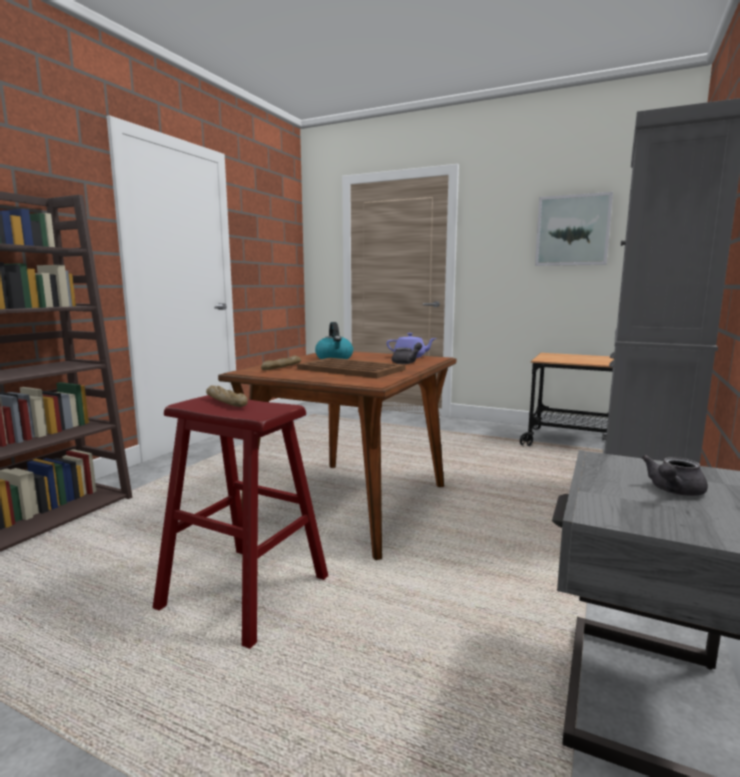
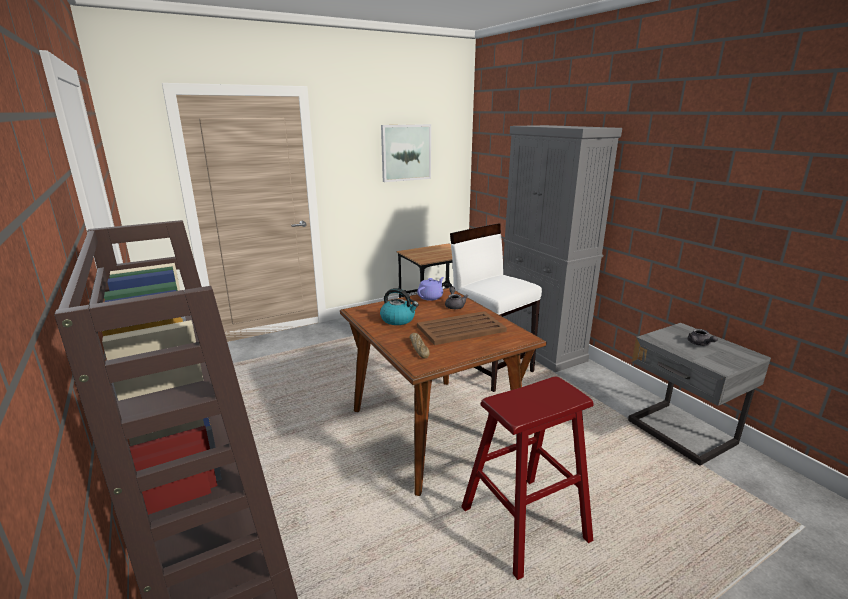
camera: 55 degrees left, 10 degrees up
(226, 402) = (524, 399): bread -> none
(516, 498) = (490, 368): none -> white stool

